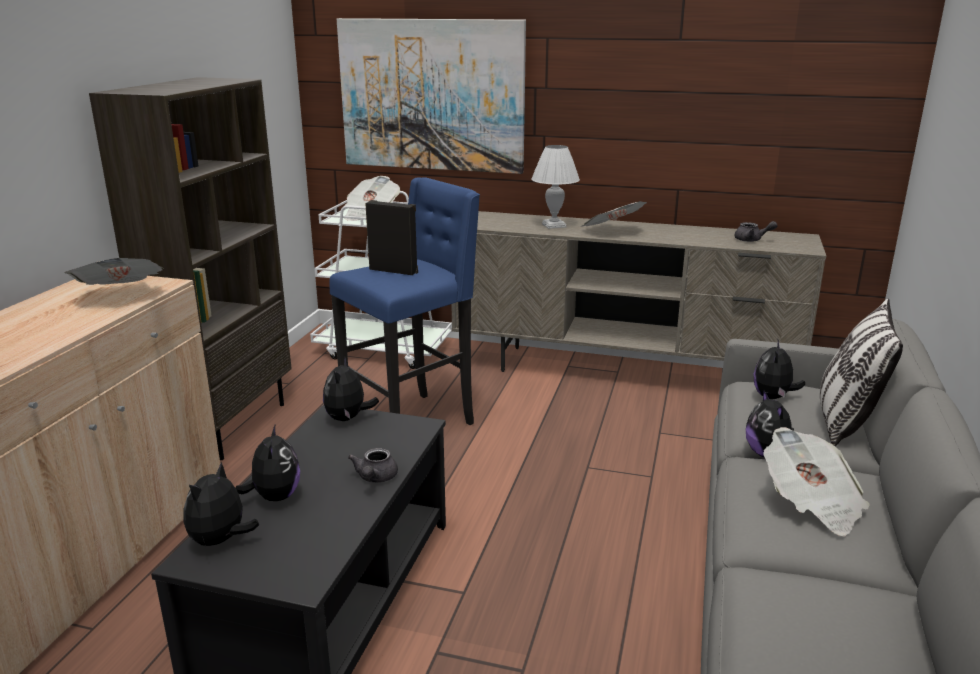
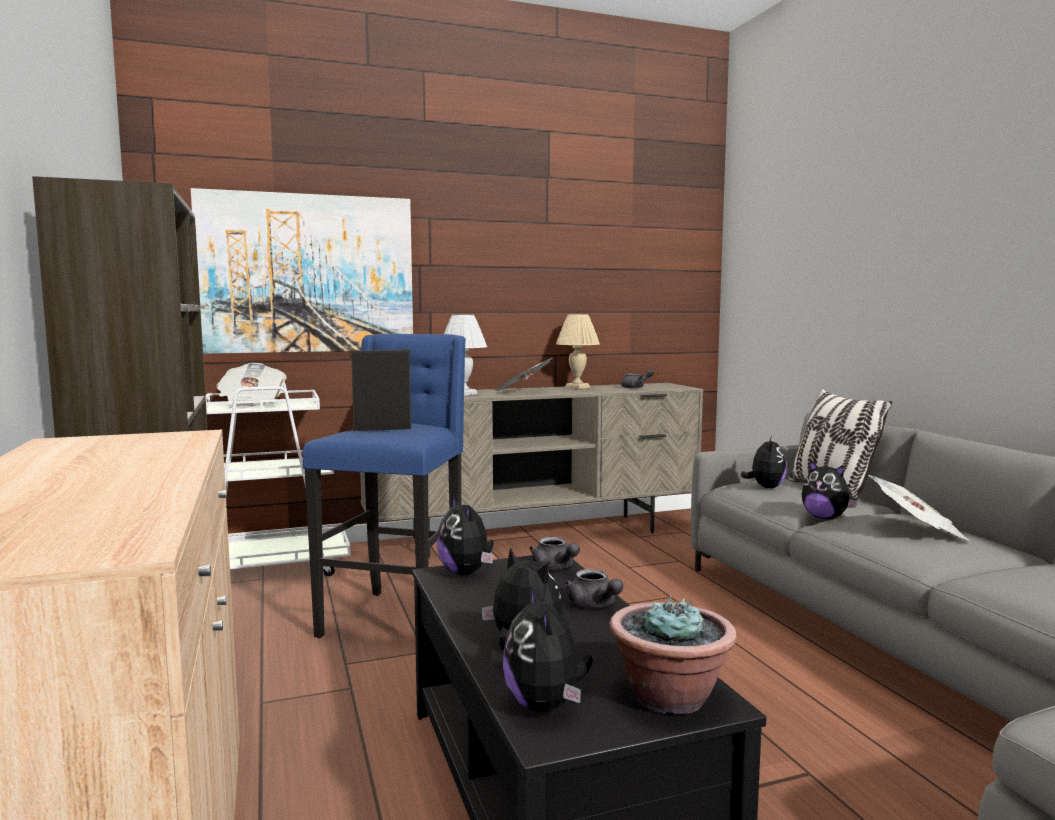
camera: 35 degrees left, 15 degrees down
(121, 295) = (154, 446): newspaper -> none
(288, 568) = (669, 697): none -> potted plant
(410, 434) = (555, 567): none -> grey teapot
(688, 230) = (578, 387): none -> beige table lamp
(773, 397) = (765, 487): plush toy -> plush toy turned 150 degrees counterclockwise

